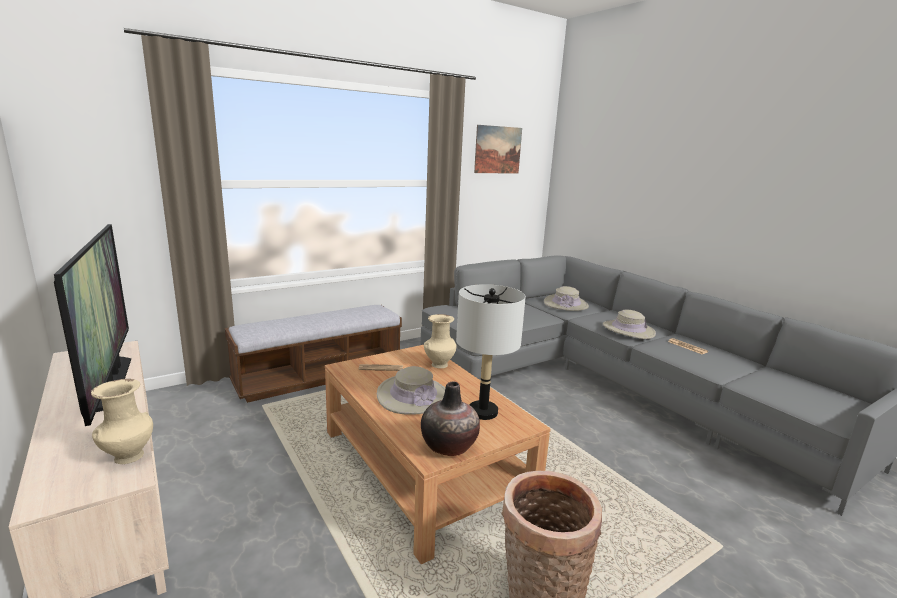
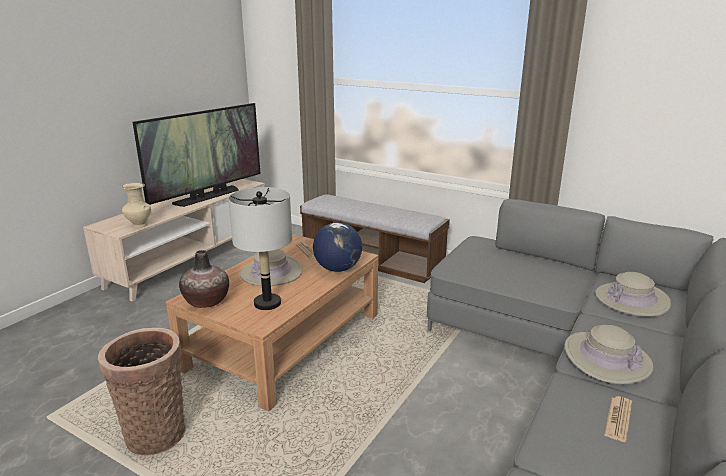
camera: 65 degrees right, 5 degrees up
(438, 365) = (337, 269): beige vase -> globe
(498, 150) = (661, 55): picture -> none

